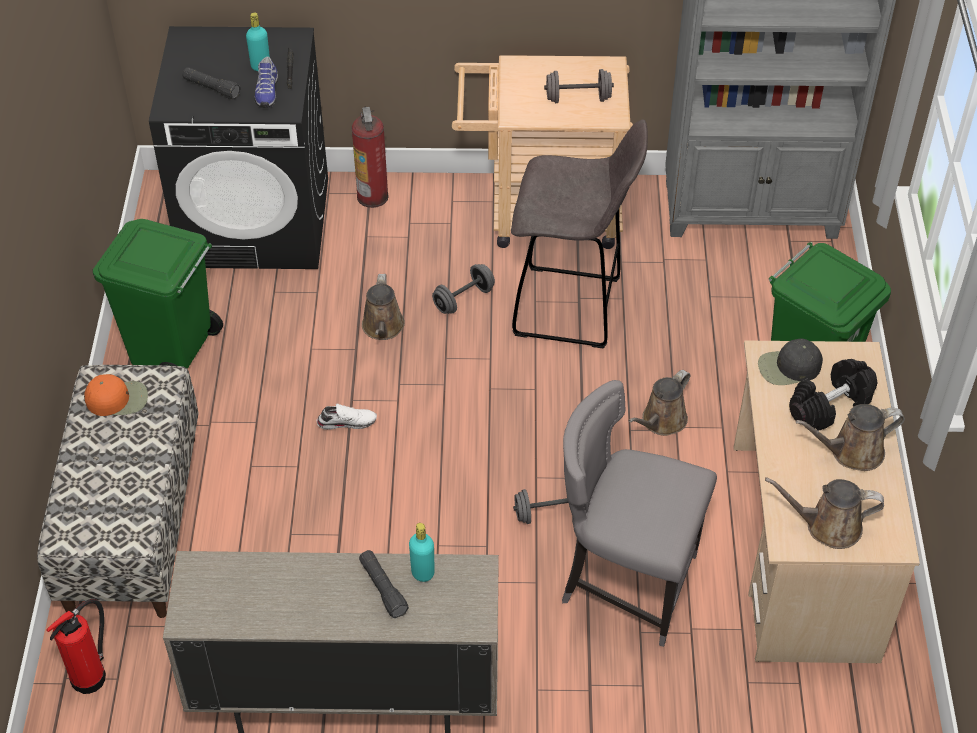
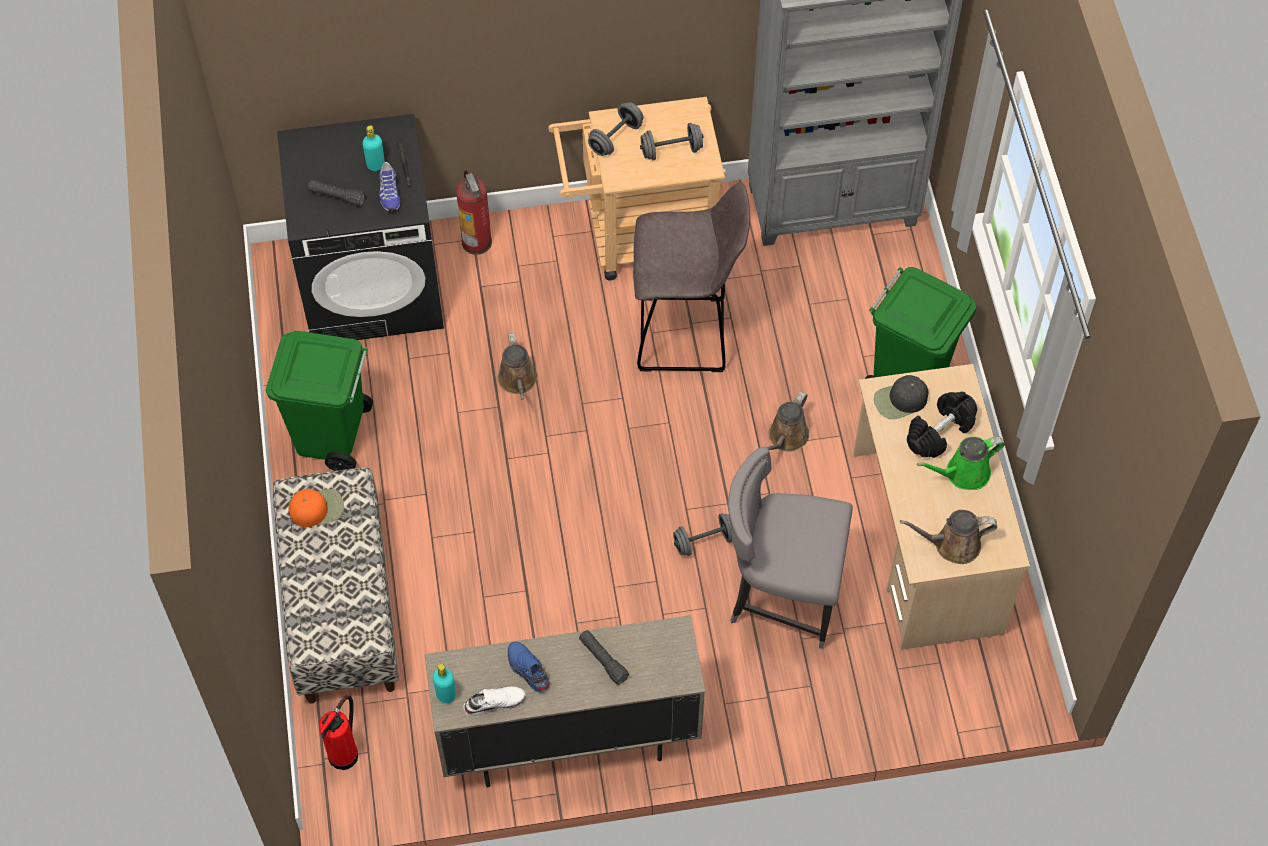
camera: 10 degrees left, 10 degrees up
(291, 586) = (527, 670): none -> blue shoe
(347, 421) = (507, 480): white shoe -> white shoe (494, 702)
(423, 573) = (632, 641): turquoise bottle -> turquoise bottle (446, 695)
(463, 299) = (585, 340): grey dumbbell -> grey dumbbell (615, 138)
(852, 452) = (963, 473): brown watering can -> green watering can

